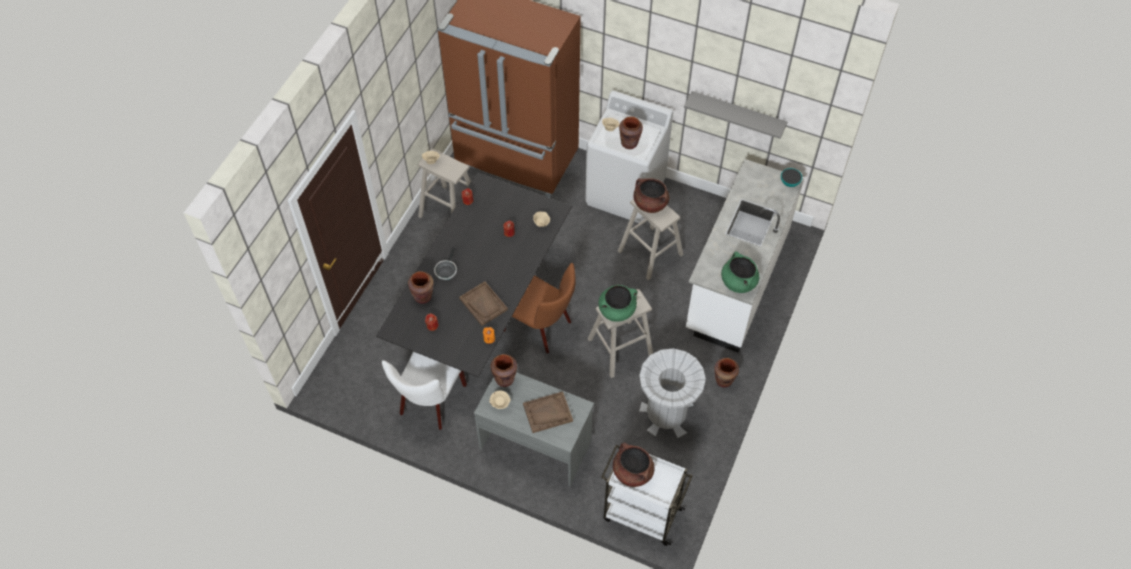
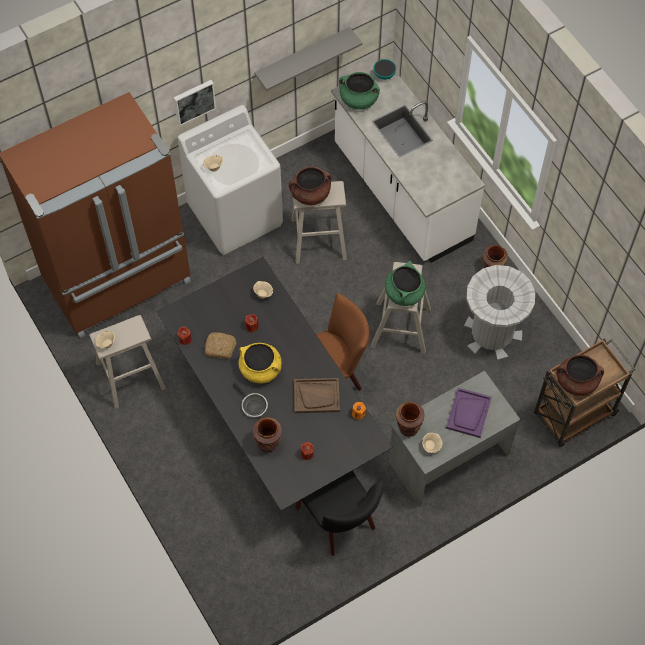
camera: 55 degrees left, 5 degrees up
(430, 403) = (339, 521): white chair -> black chair
(478, 224) = (220, 347): none -> bread
(479, 258) = (261, 369): none -> yellow cooking pot
(547, 413) = (468, 413): brown tray -> purple tray
(629, 143) = (244, 163): brown vase -> none
(634, 72) = (194, 101): none -> picture
(641, 513) = (573, 415): white cart -> brown cart
(738, 282) = (456, 180): green cooking pot -> green cooking pot (358, 100)

